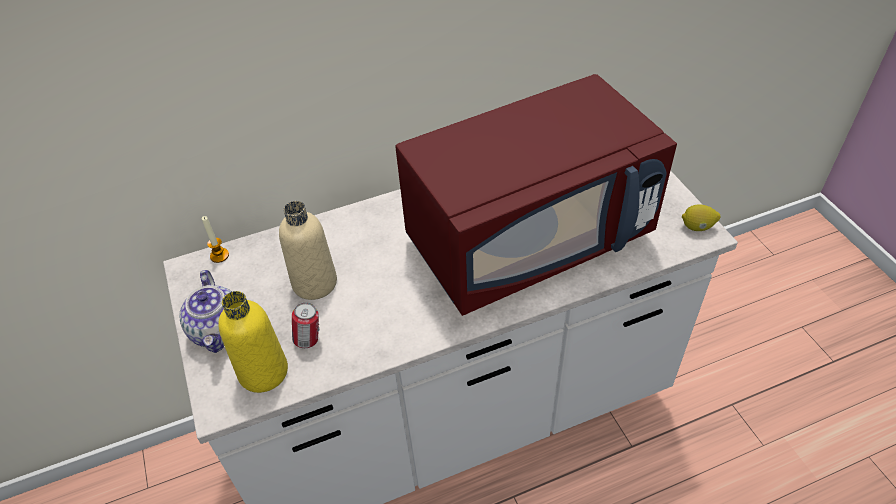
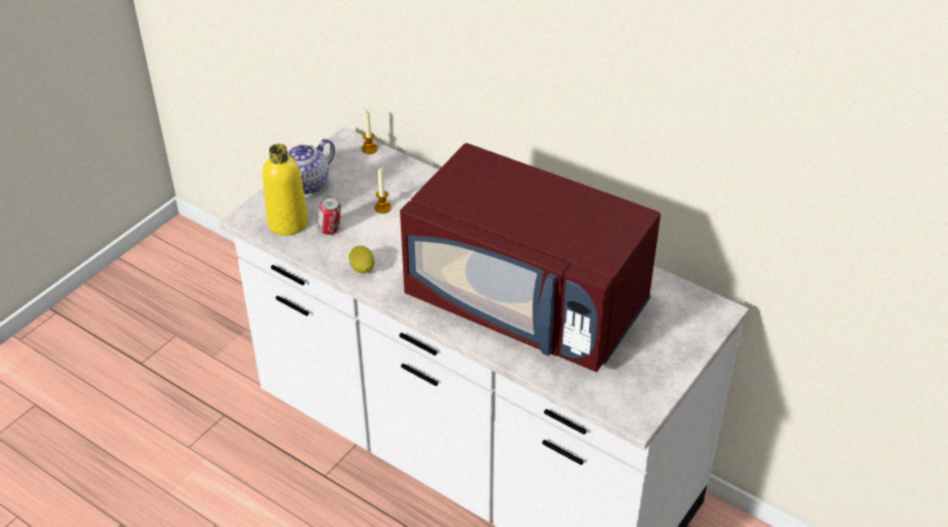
camera: 55 degrees right, 5 degrees down
(314, 283) = (382, 208): beige bottle -> candle
(697, 227) = (639, 408): lemon -> lemon (362, 269)

